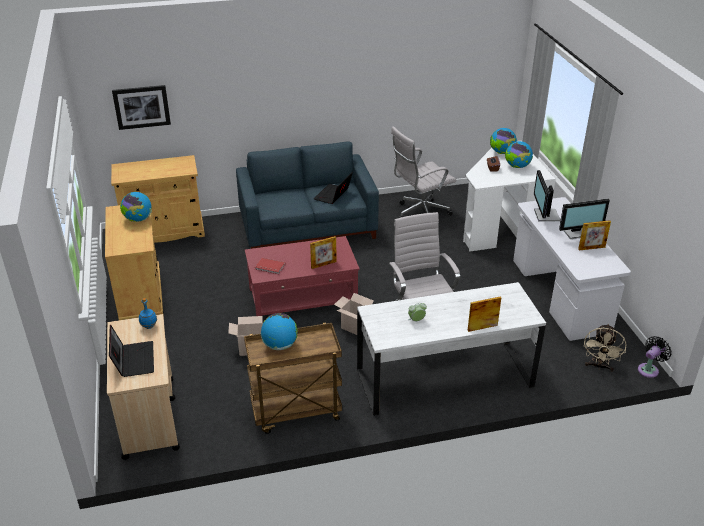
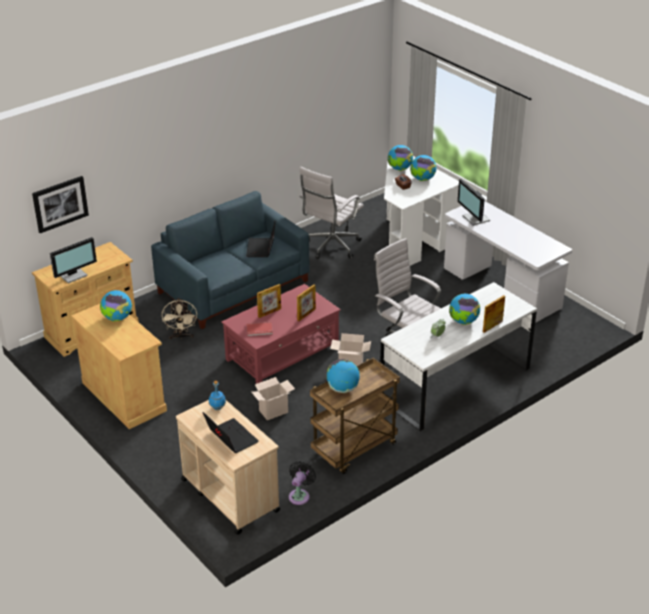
camera: 25 degrees left, 0 degrees up
(455, 313) = (463, 321): none -> globe
(576, 232) = (509, 227): monitor -> monitor (73, 275)
(591, 248) = (530, 238): picture frame -> picture frame (269, 313)
(599, 366) = (567, 337): beige fan -> beige fan (181, 336)
(649, 369) = (605, 328): black fan -> black fan (300, 495)

